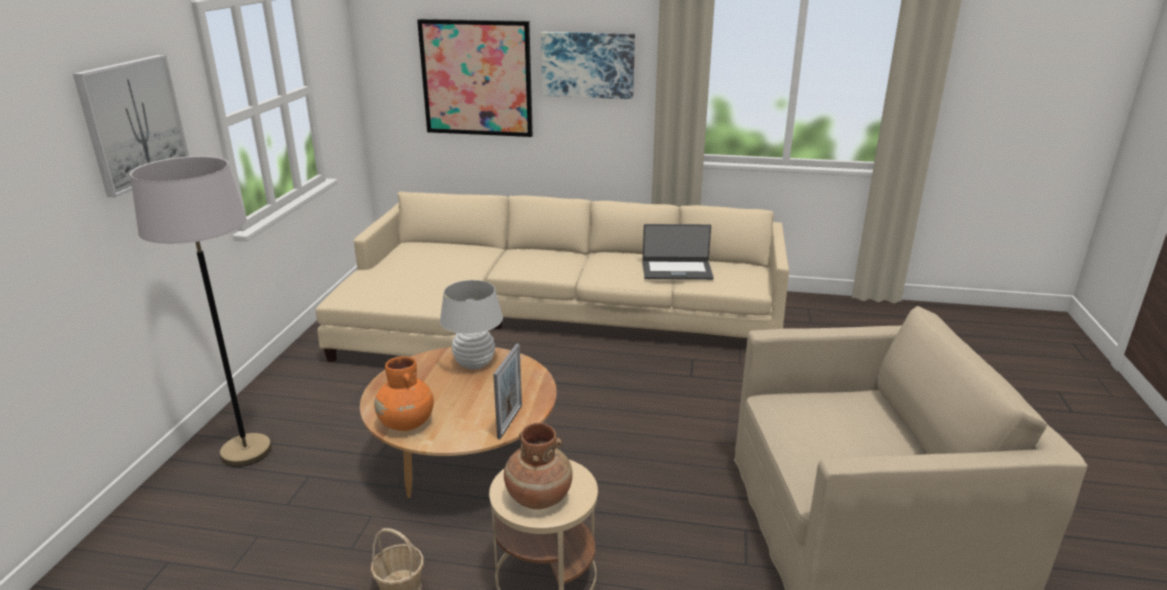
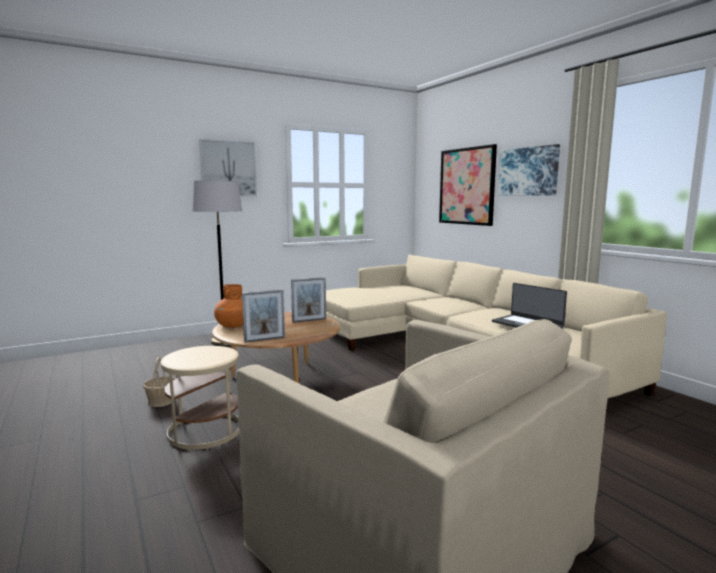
camera: 50 degrees right, 15 degrees down
(474, 363) = (309, 320): white table lamp -> picture frame
(538, 496) = (190, 356): brown vase -> none

